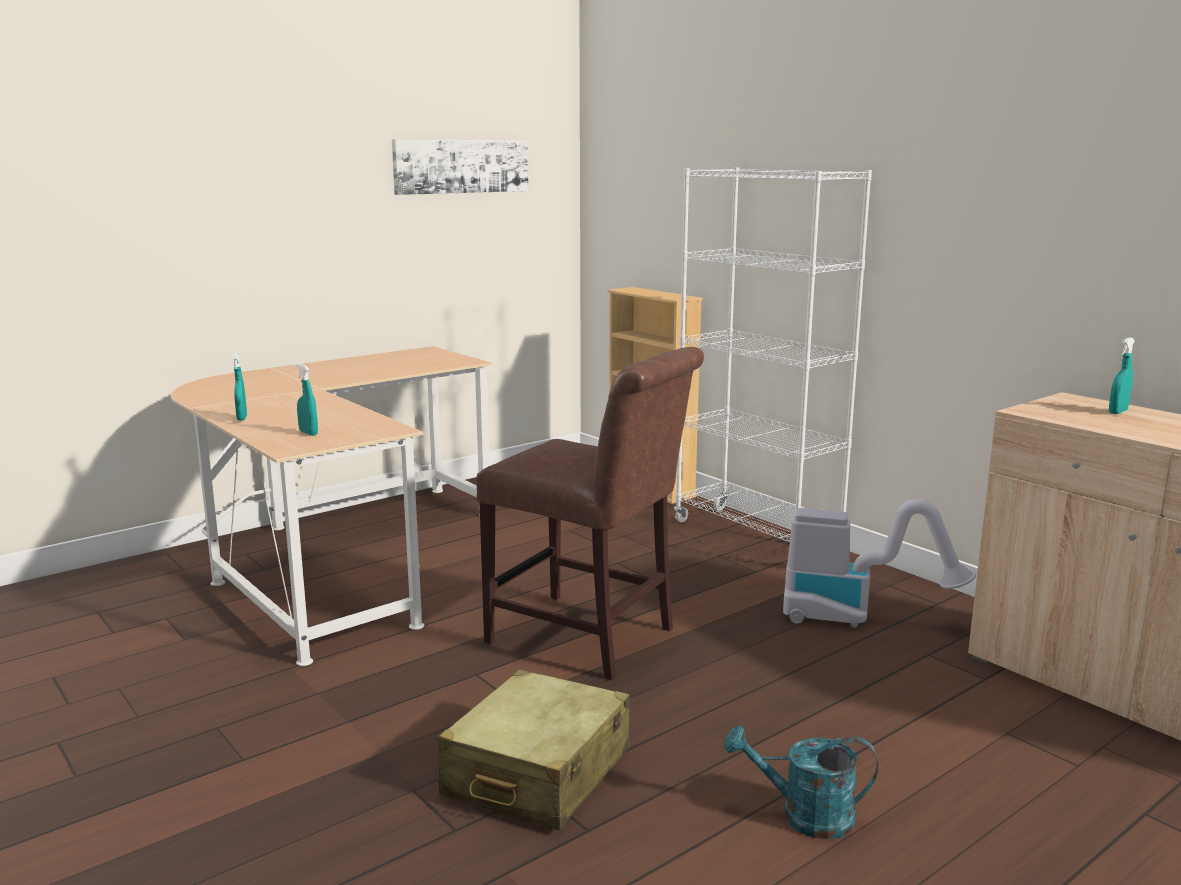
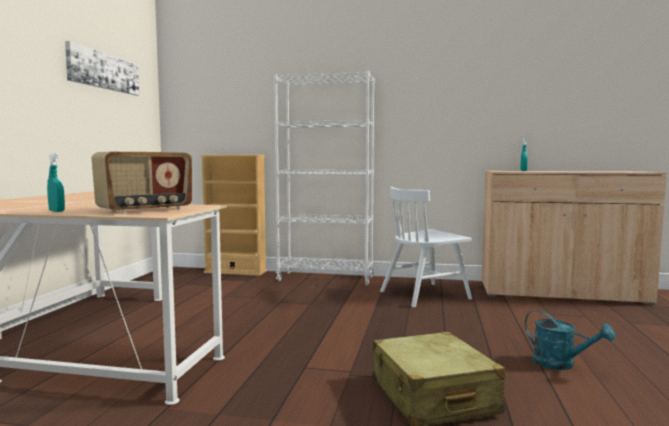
camera: 40 degrees left, 10 degrees down
(308, 433) = (146, 210): turquoise spray bottle -> radio
(589, 638) = (331, 333): brown chair -> none
(804, 816) = (561, 364): turquoise watering can -> turquoise watering can turned 105 degrees counterclockwise
(857, 618) = (425, 295): vacuum cleaner -> white chair

